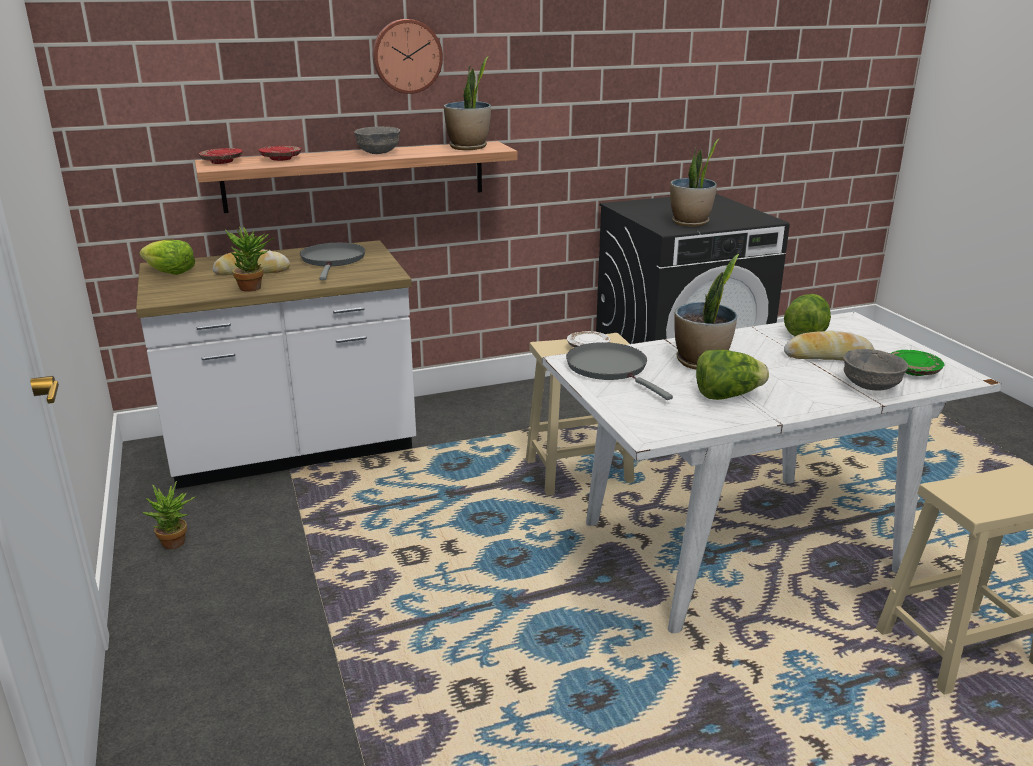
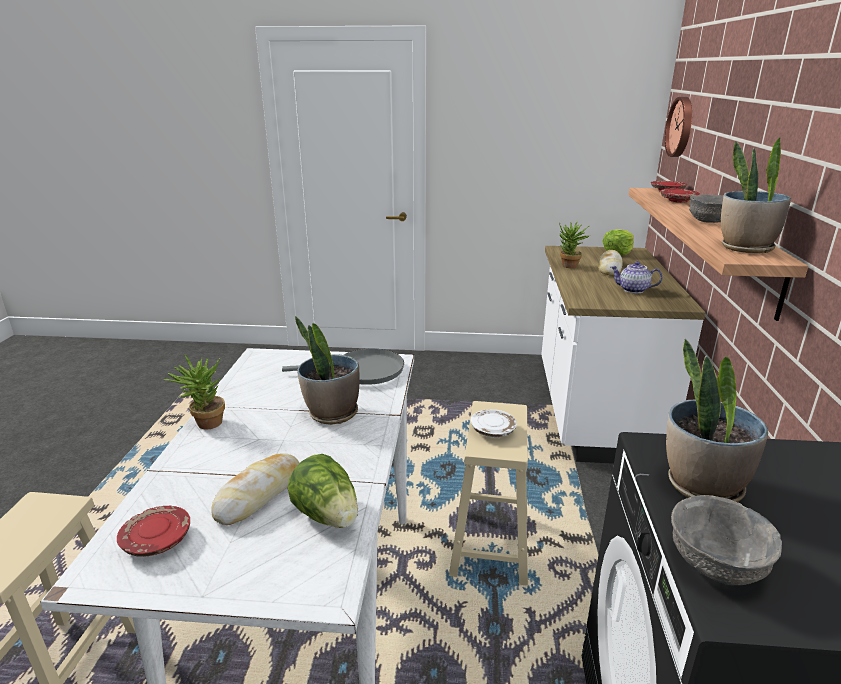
camera: 115 degrees right, 0 degrees up
(176, 545) = (489, 367): potted plant -> potted plant (204, 424)
(333, 260) = (633, 290): grey frying pan -> teapot
(406, 56) = (780, 128): wall clock -> wall clock (681, 127)
(727, 395) = (265, 401): lettuce -> none
(869, 386) = (178, 483): grey bowl -> grey bowl (716, 563)
(914, 371) = (156, 540): green plate -> red plate

